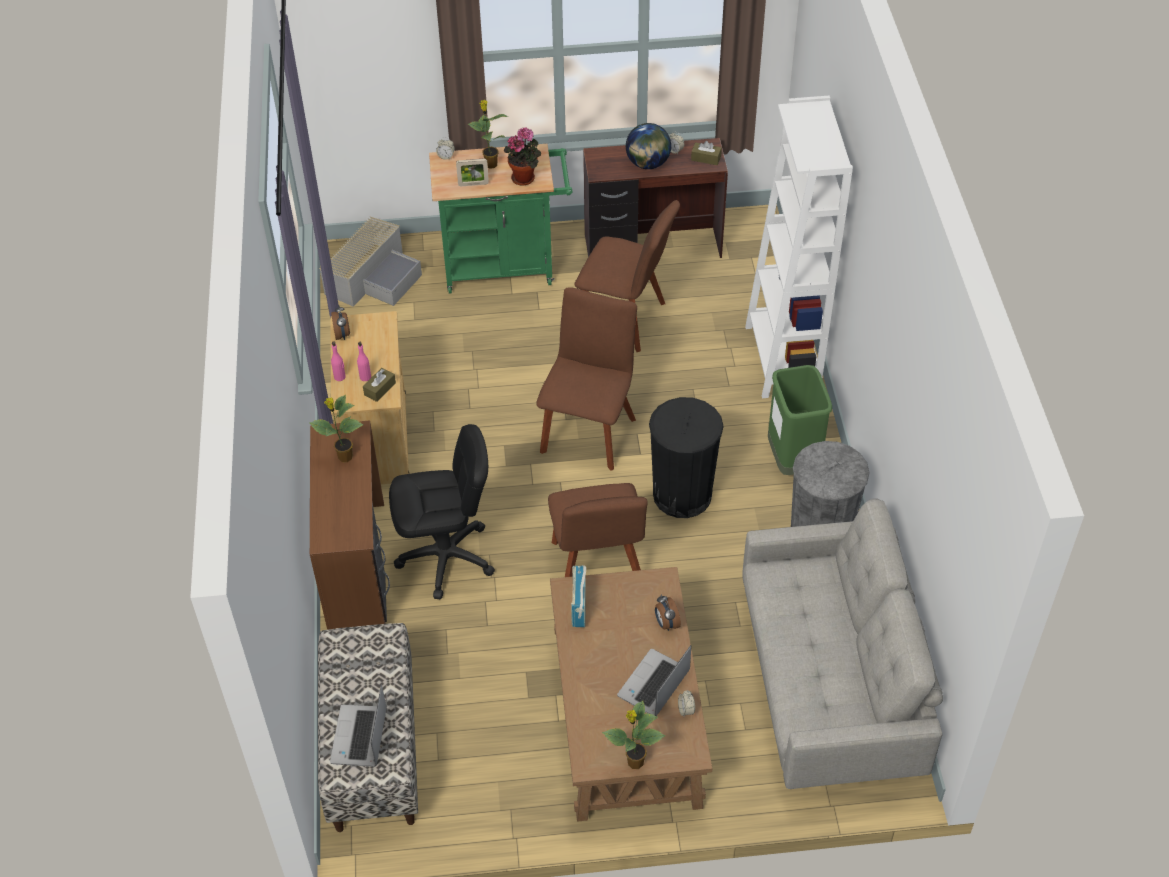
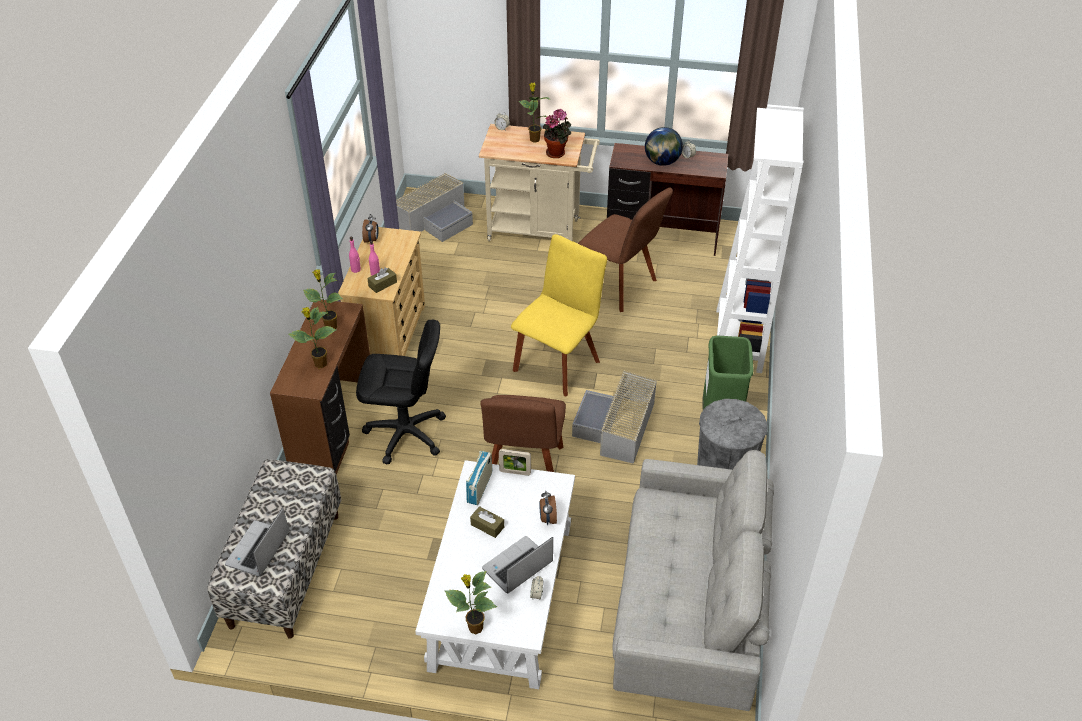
camera: 15 degrees right, 5 degrees down
(352, 506) = (320, 364): none -> potted plant
(473, 184) = (515, 150): picture frame -> picture frame (515, 472)
(506, 266) = (540, 230): green cart -> beige cart
(589, 431) = (558, 363): brown chair -> yellow chair
(627, 719) = (502, 597): brown coffee table -> white coffee table
(682, 495) = (616, 427): black trash can -> grey storage box
(706, 158) = (711, 166): brown tissue box -> brown tissue box (487, 526)

